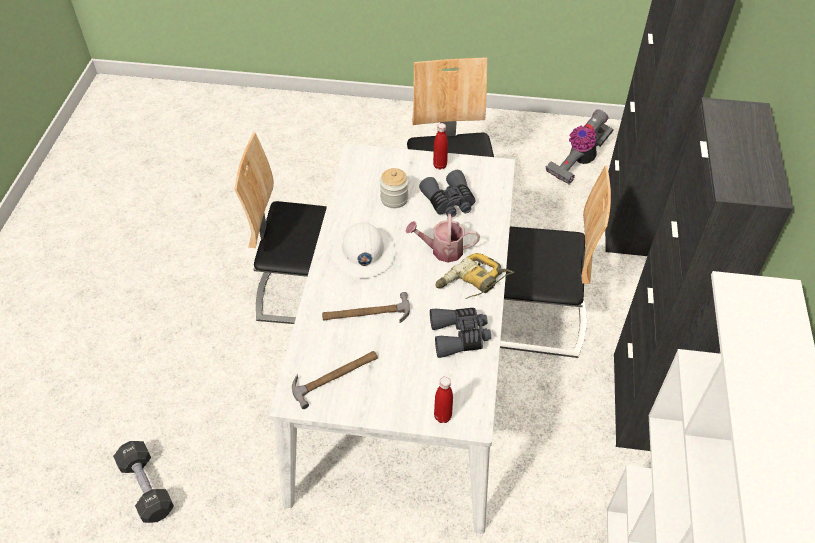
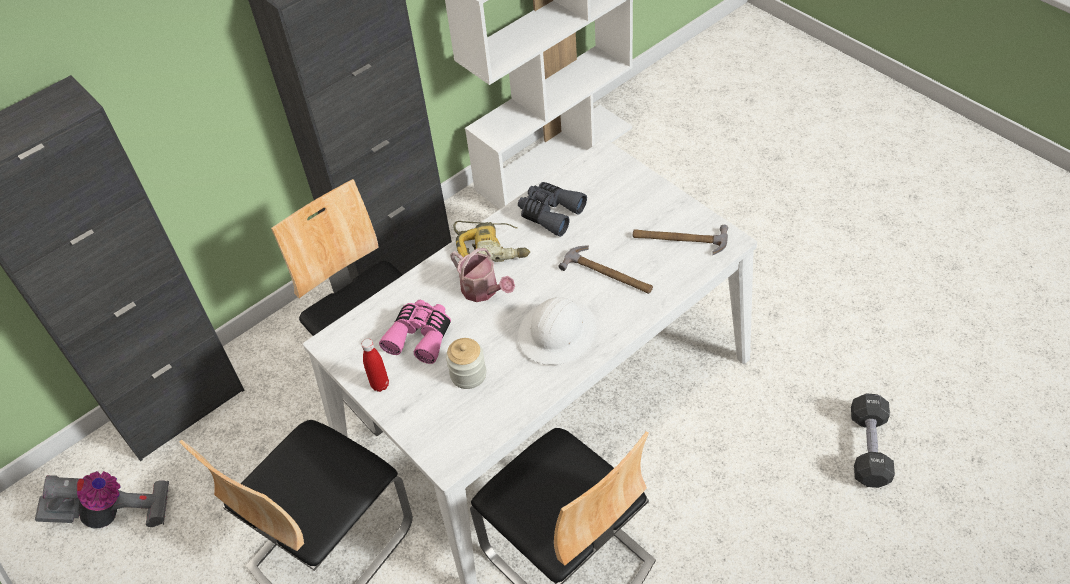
camera: 135 degrees left, 0 degrees up
(442, 416) = (622, 169): red bottle -> none
(449, 202) = (420, 336): grey binoculars -> pink binoculars

